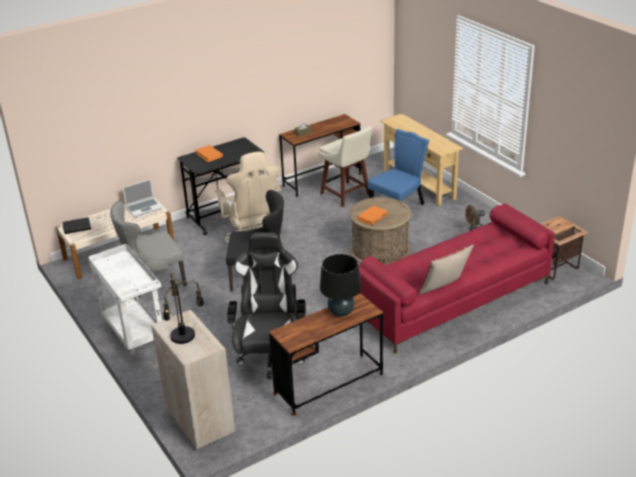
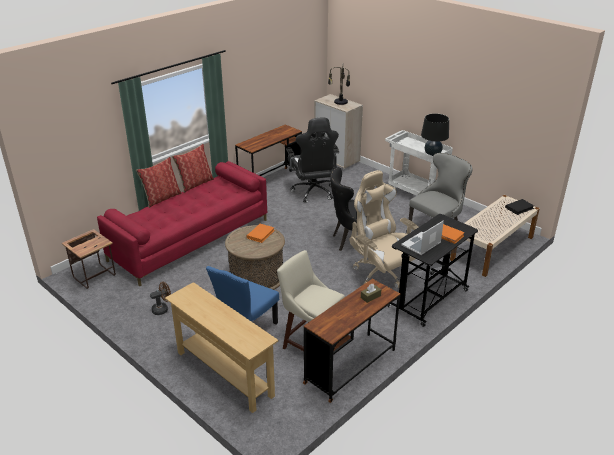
camera: 165 degrees right, 0 degrees up
(144, 208) = (483, 231): laptop -> laptop (421, 245)
(341, 312) = (261, 142): black table lamp -> black table lamp (432, 154)
(486, 271) = (161, 198): none -> pillow

